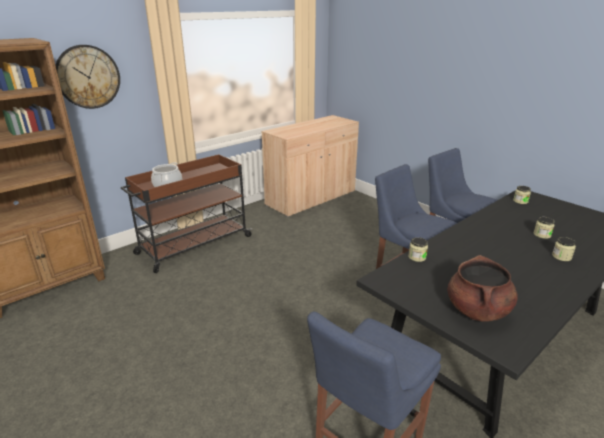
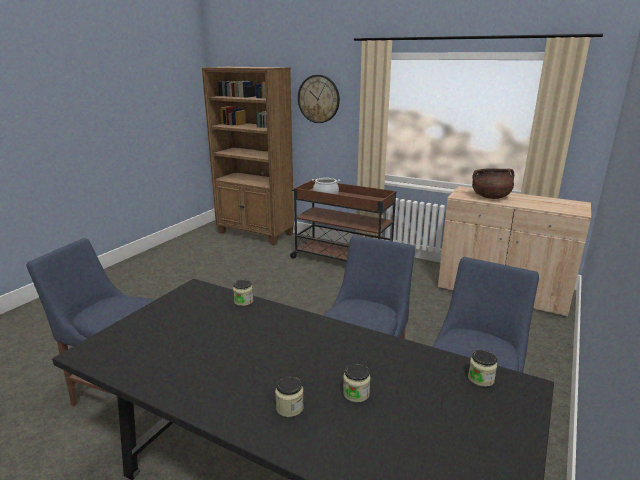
camera: 70 degrees right, 5 degrees down
(477, 310) = (148, 337): brown cooking pot -> brown cooking pot (490, 197)

